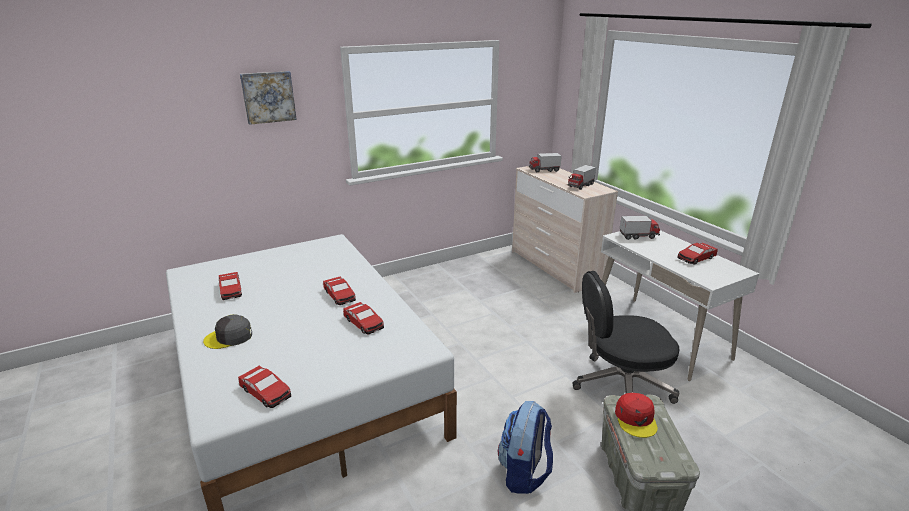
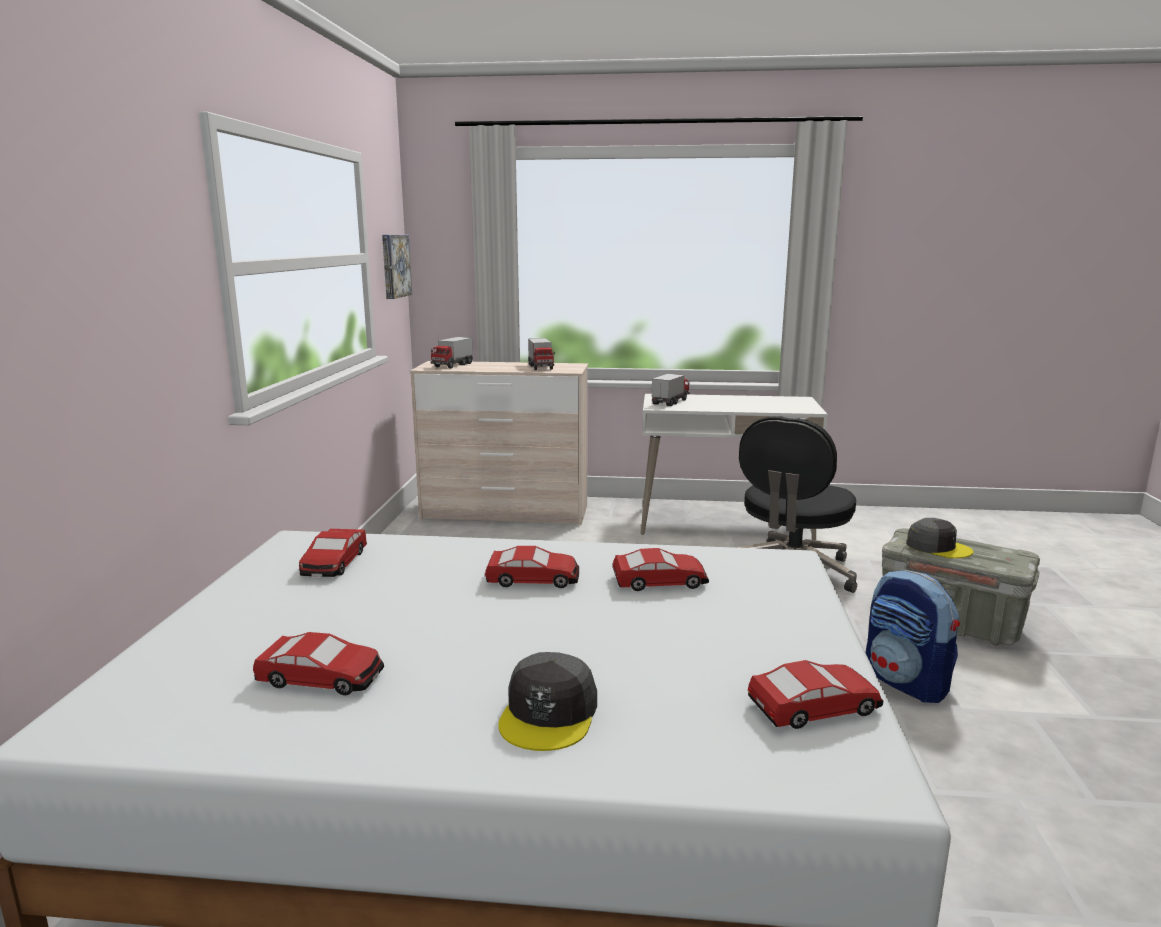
camera: 55 degrees left, 10 degrees down
(268, 97) = (102, 206): picture -> picture (394, 266)
(636, 419) = (938, 547): red cap -> grey cap
(696, 258) = (753, 401): toy car -> toy car (334, 563)

